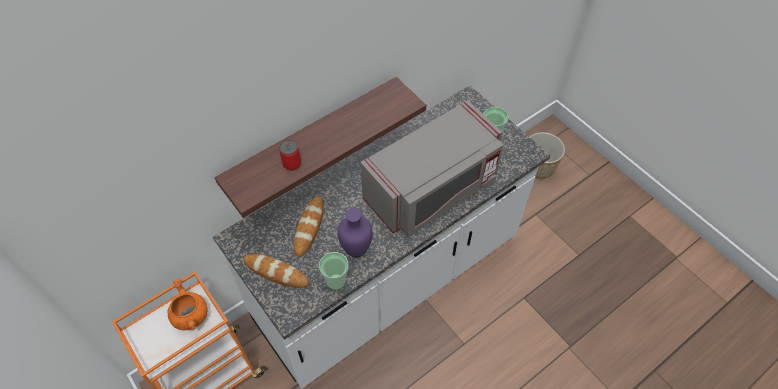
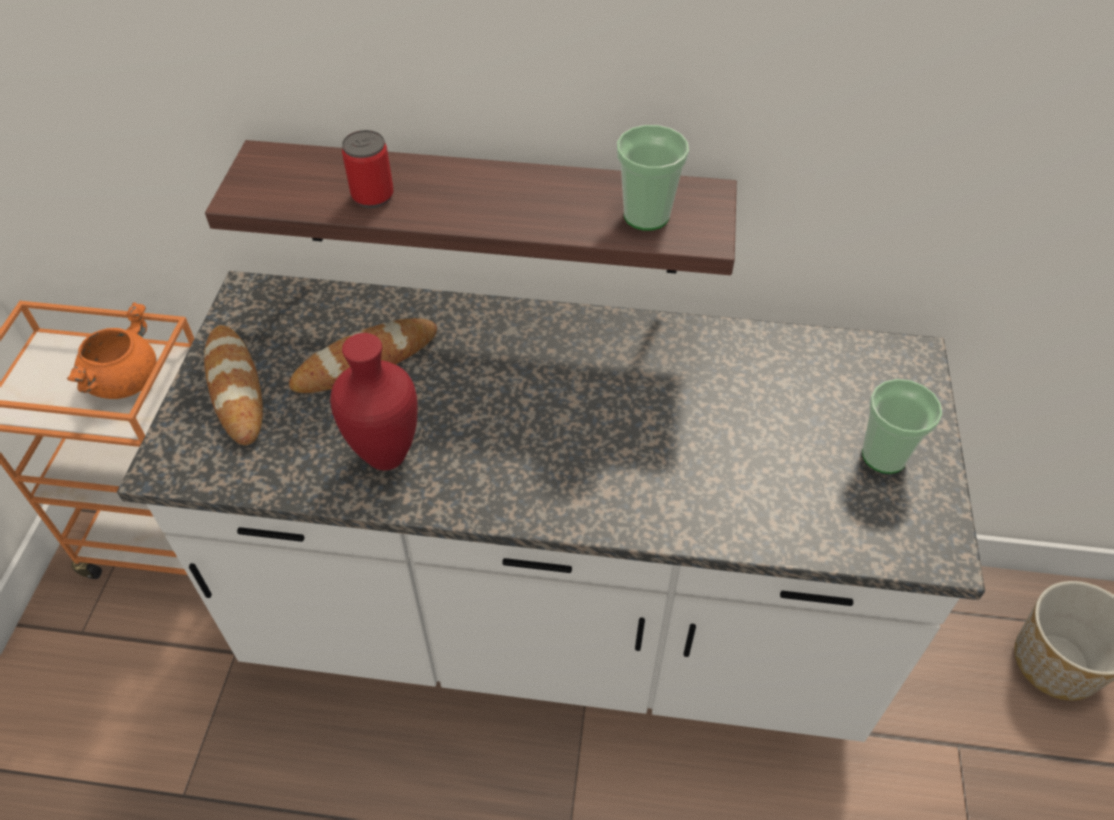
camera: 45 degrees right, 5 degrees down
(336, 281) = (295, 476): cup -> cup (646, 216)
(357, 252) = (386, 458): purple vase -> red vase
(432, 190) = (642, 462): grey microwave -> none

